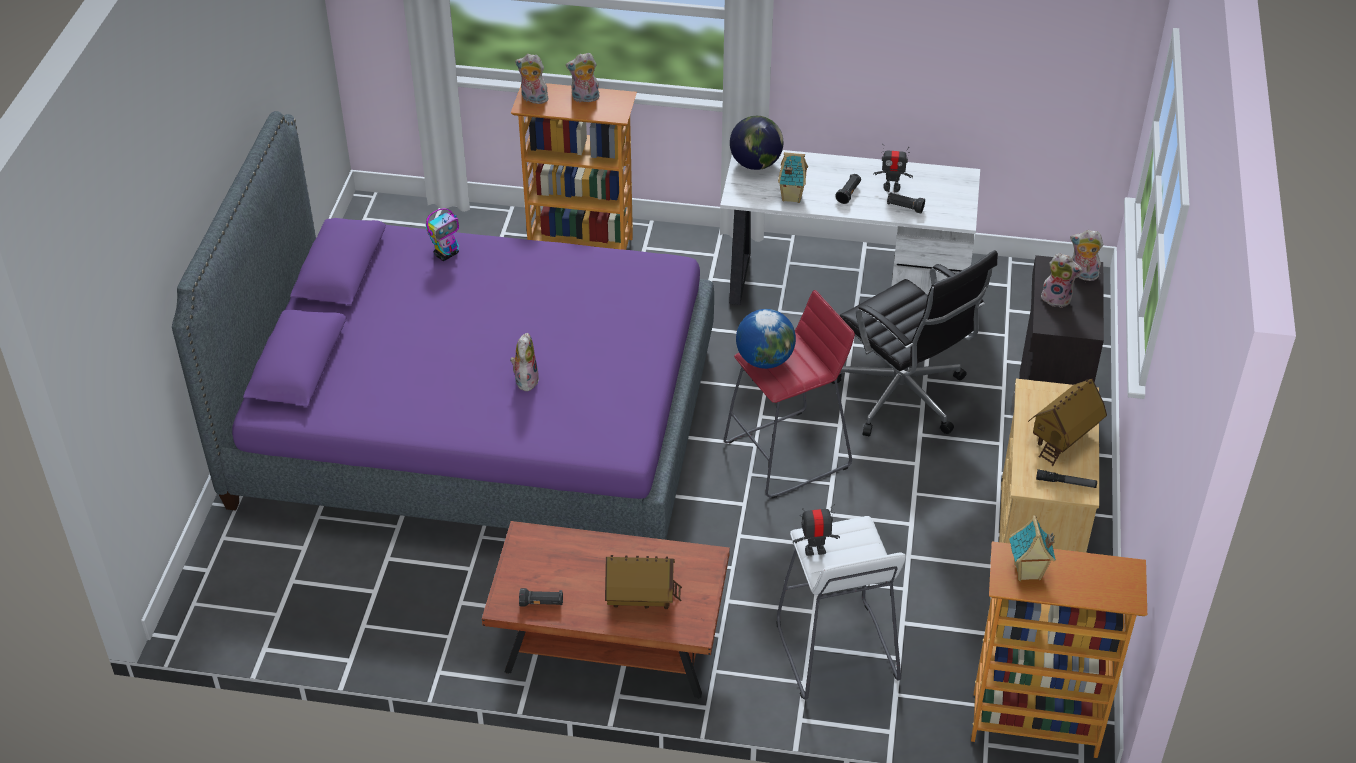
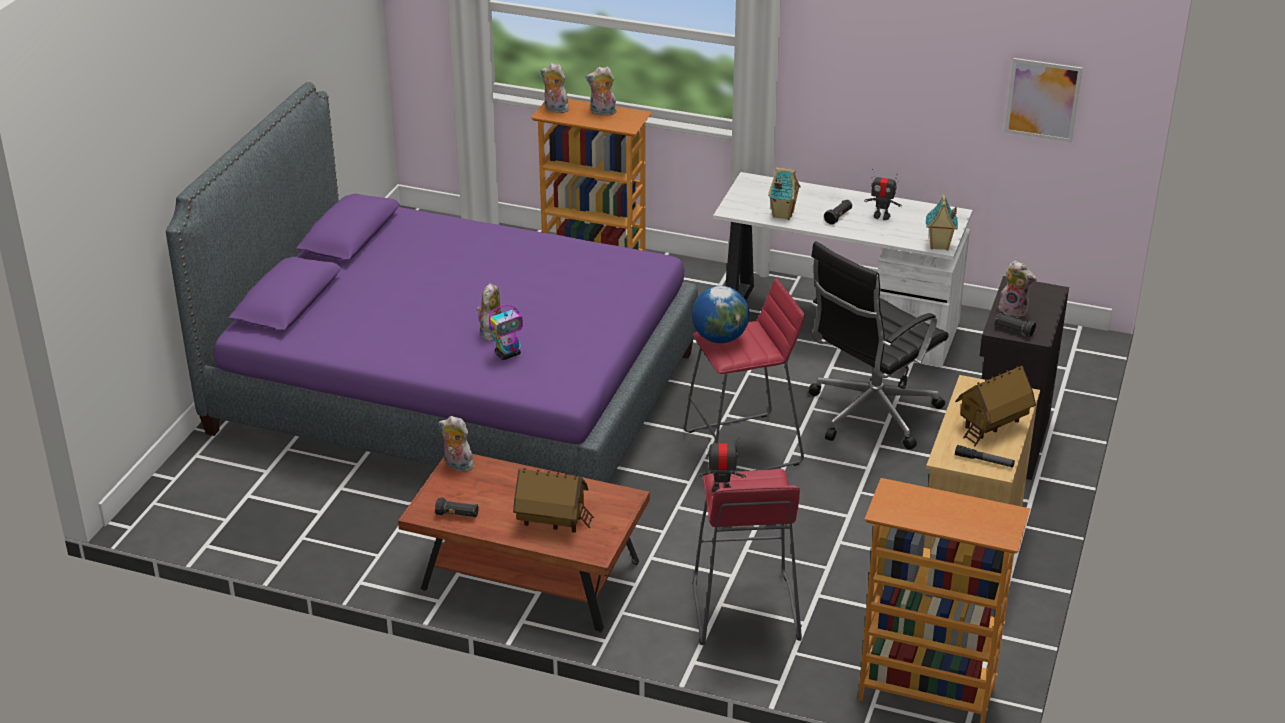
camera: 10 degrees right, 10 degrees down
(446, 254) = (449, 233): toy robot -> toy robot (508, 354)
(756, 164) = (757, 187): globe -> none
(835, 652) = (744, 611): white stool -> red stool
(903, 397) = (869, 414): black office chair -> black office chair turned 75 degrees clockwise
(904, 207) = (889, 232): black flashlight -> black flashlight (1014, 330)
(1027, 572) = (908, 505): toy house -> toy house (939, 246)
(1051, 56) = (1043, 99): none -> picture
(1082, 275) = (1044, 295): plush toy -> plush toy (457, 466)

